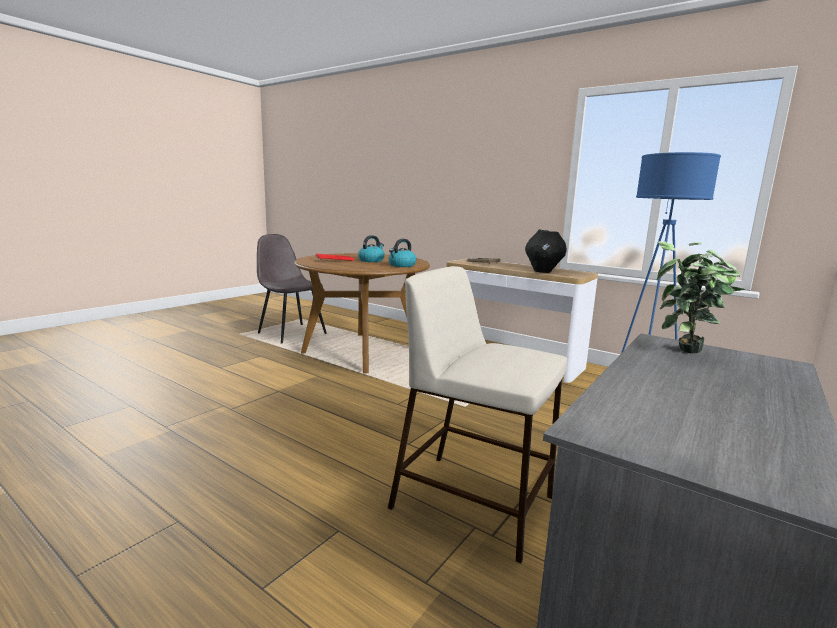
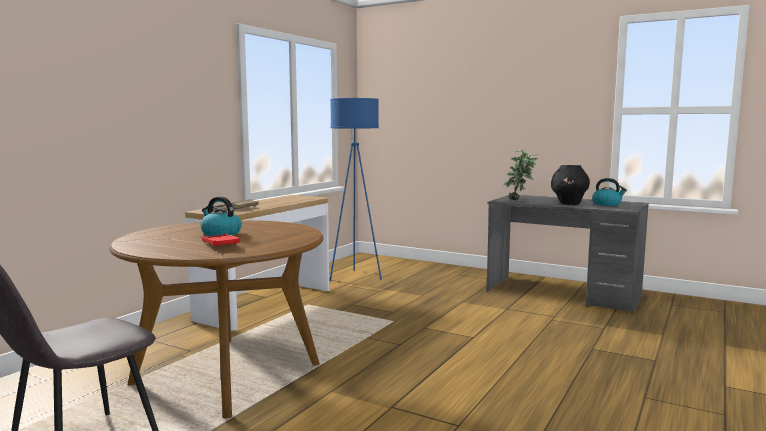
camera: 95 degrees left, 5 degrees down
(402, 265) = (266, 225): kettle -> kettle (607, 204)
(475, 502) = (529, 319): beige stool -> none
(543, 271) = (293, 201): black vase -> black vase (569, 204)

